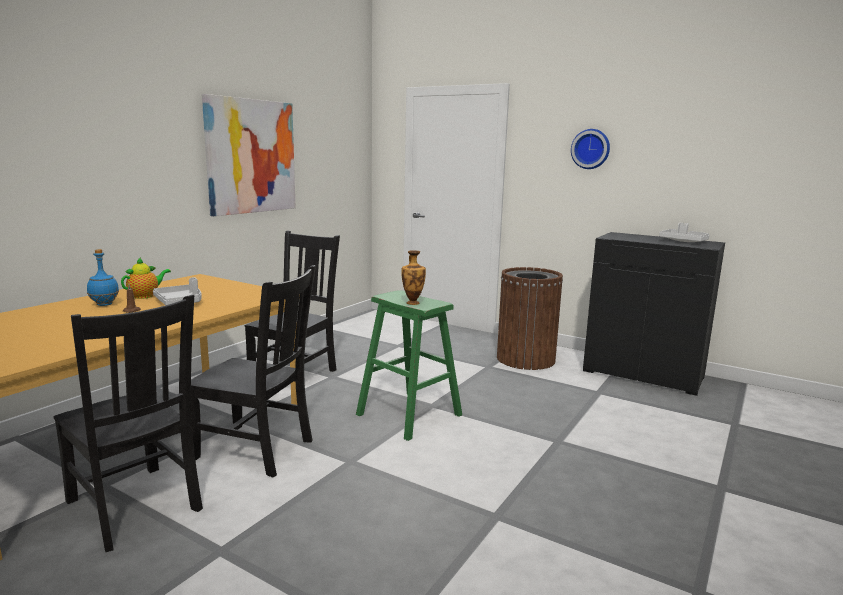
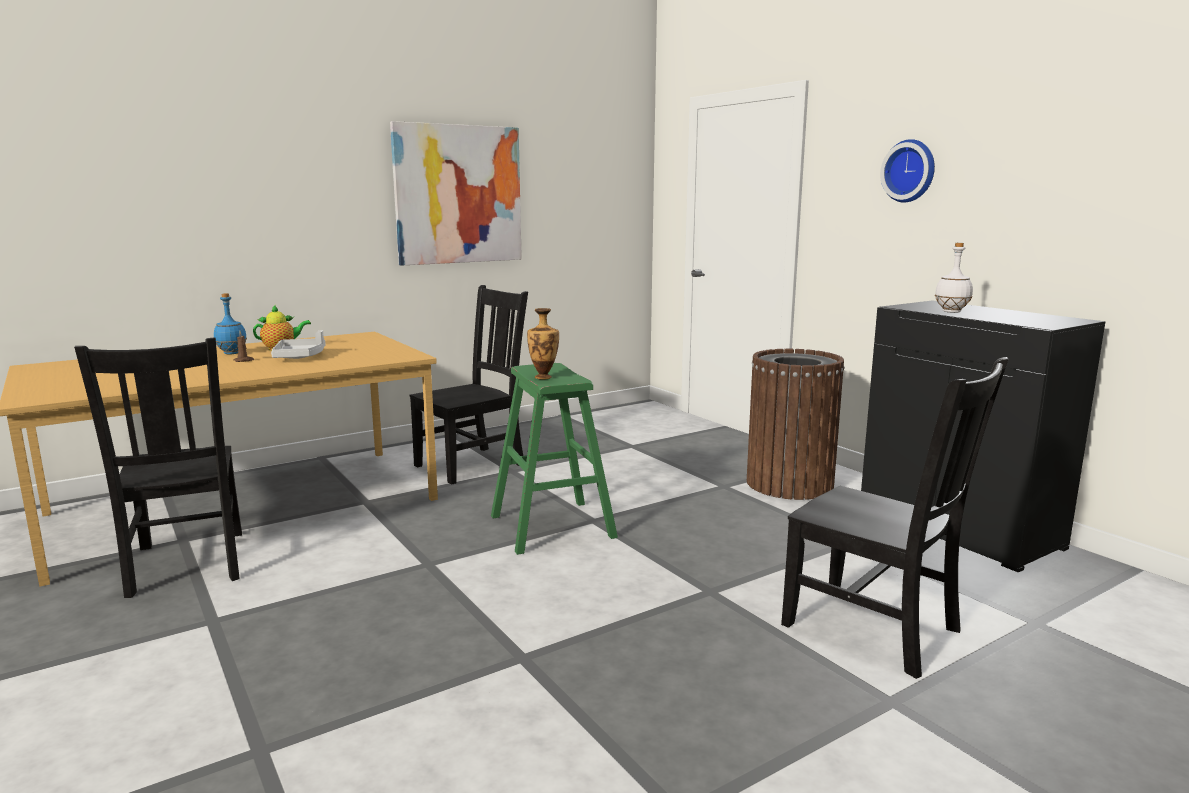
camera: 25 degrees right, 0 degrees up
(257, 450) = (348, 534): black chair -> black chair (876, 629)
(642, 240) = (951, 312): none -> white bottle
(683, 241) = (1023, 316): white tray -> none

